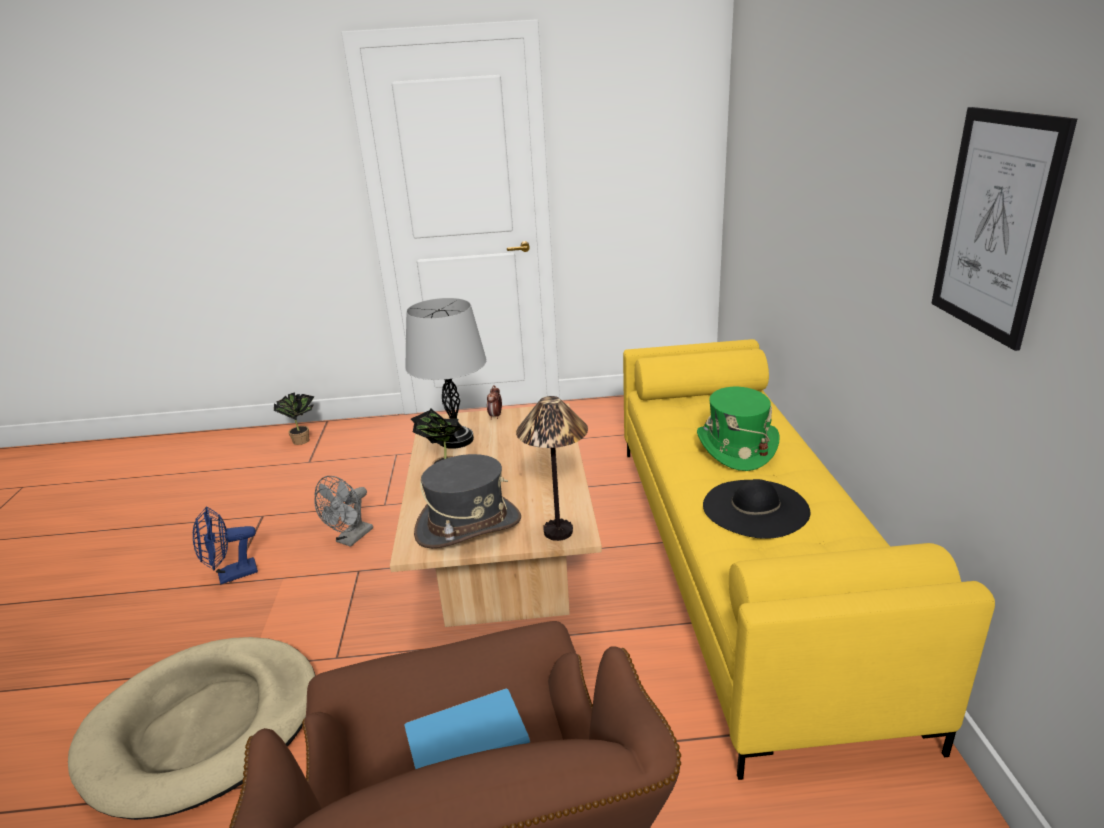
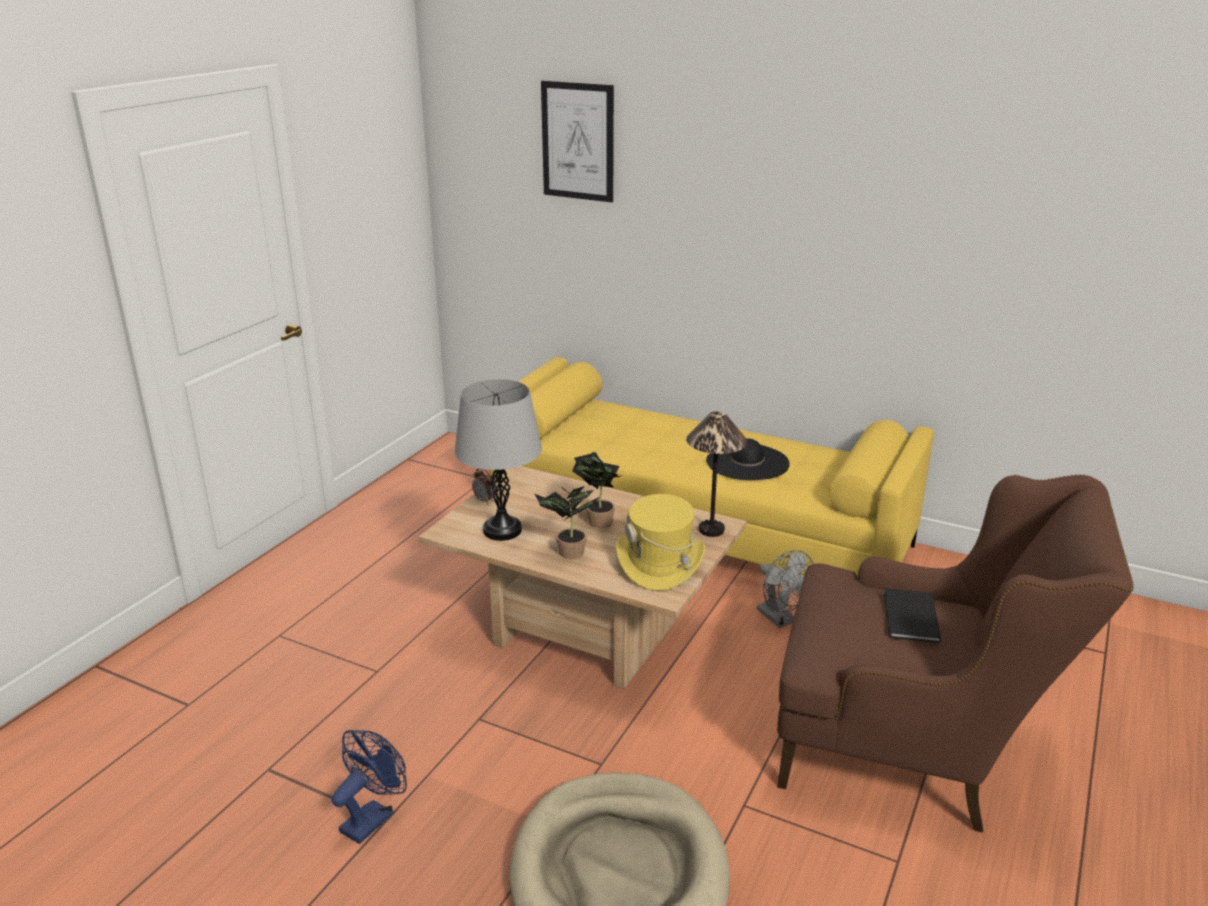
camera: 60 degrees left, 0 degrees up
(231, 576) = (372, 817): blue fan -> blue fan turned 150 degrees counterclockwise
(302, 439) = (114, 698): potted plant -> potted plant (597, 521)
(351, 539) = (414, 710): grey fan -> grey fan (780, 619)
(462, 735) = (908, 618): blue book -> black book
(468, 526) = (660, 563): grey hat -> yellow hat
(736, 448) = (665, 437): green hat -> none
(995, 225) = (880, 219): picture -> picture (578, 141)

